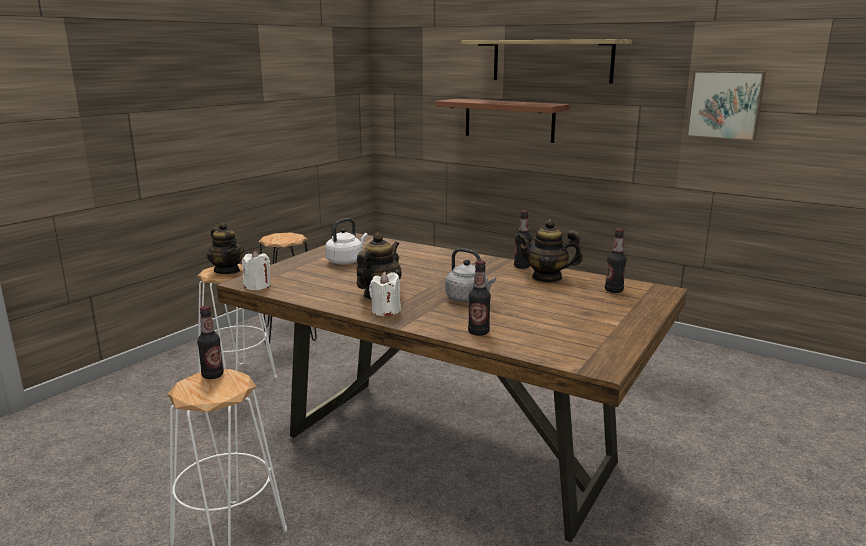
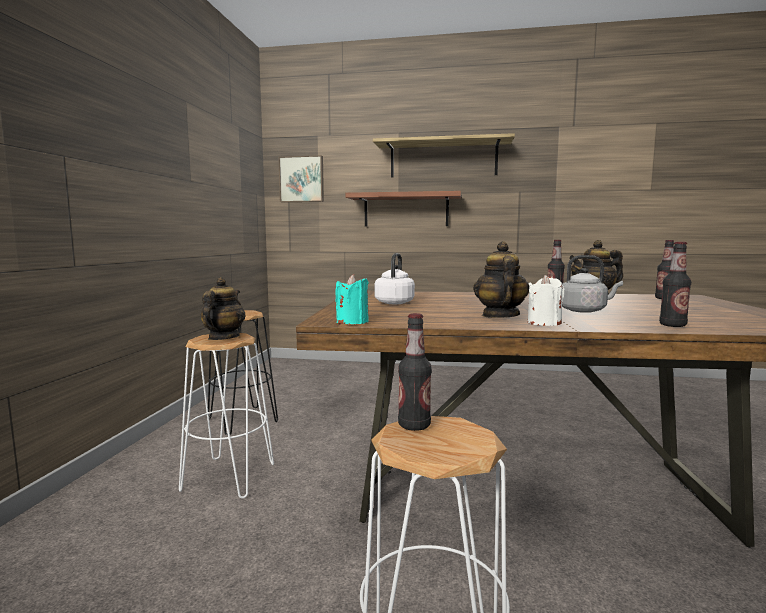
camera: 25 degrees left, 10 degrees down
(227, 271) = (223, 337): teapot -> teapot turned 105 degrees counterclockwise
(257, 286) = (352, 322): white candle -> turquoise candle
(725, 105) = (587, 186): picture -> picture (302, 179)

